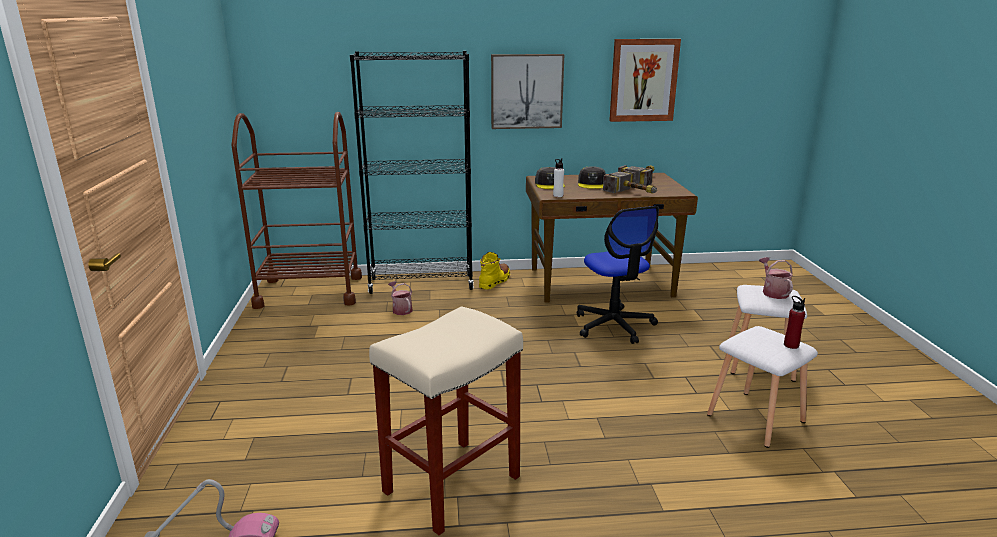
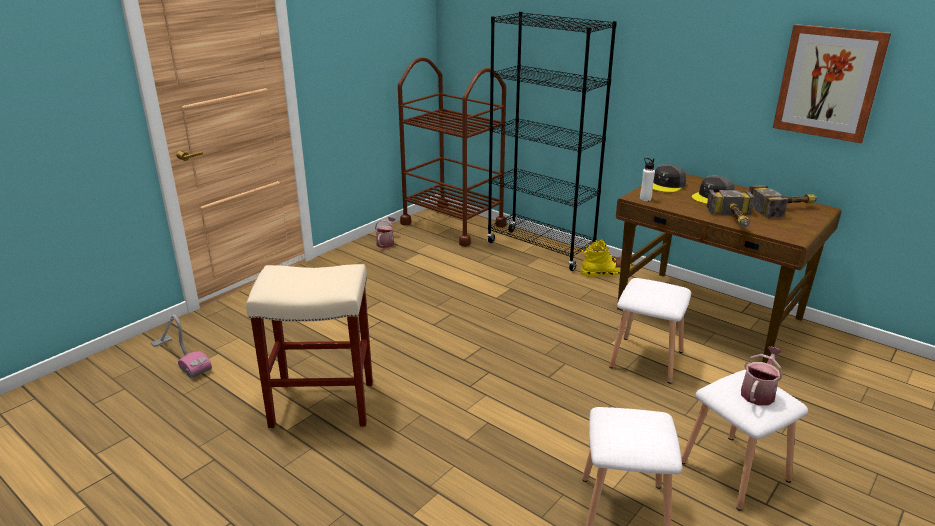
camera: 45 degrees right, 5 degrees up
(401, 309) = (491, 264): watering can -> watering can (386, 243)
(526, 91) = (679, 74): picture -> none
(614, 325) = (645, 359): office chair -> white stool
(791, 345) = (648, 445): red bottle -> none

